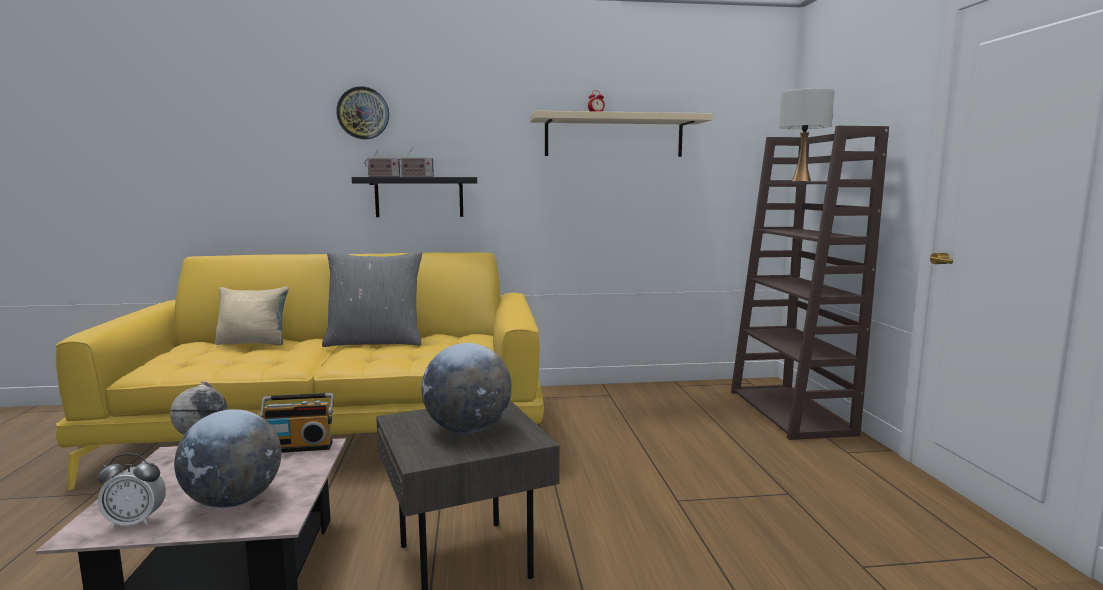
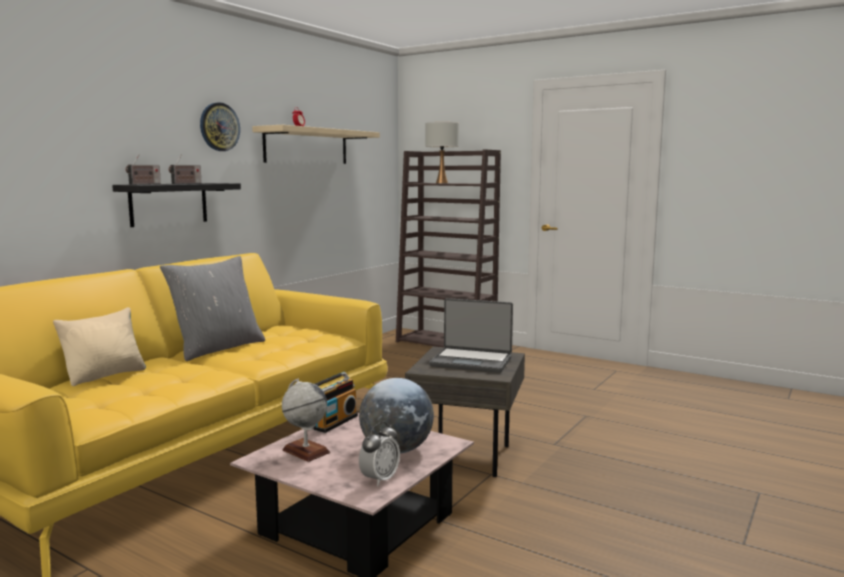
camera: 50 degrees left, 0 degrees up
(363, 113) = (114, 115): wall clock -> wall clock (219, 127)
(468, 429) = (471, 361): globe -> laptop

